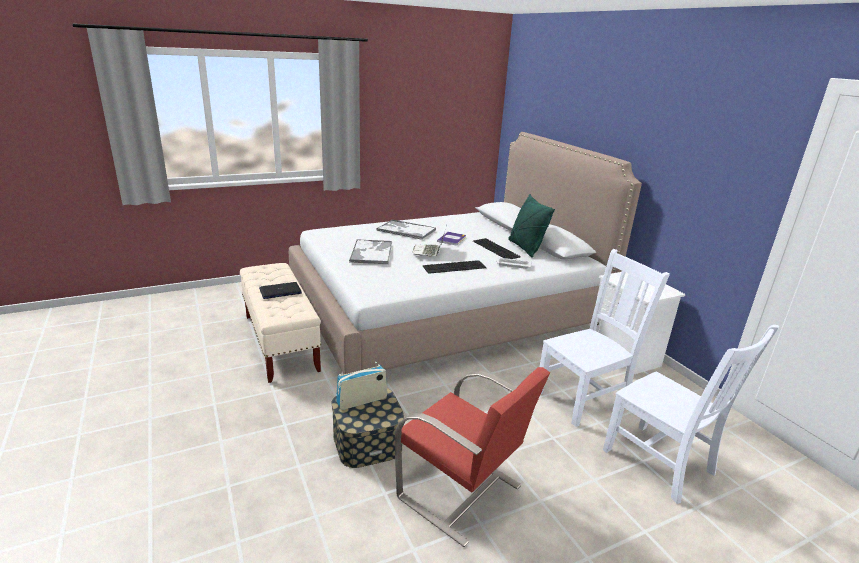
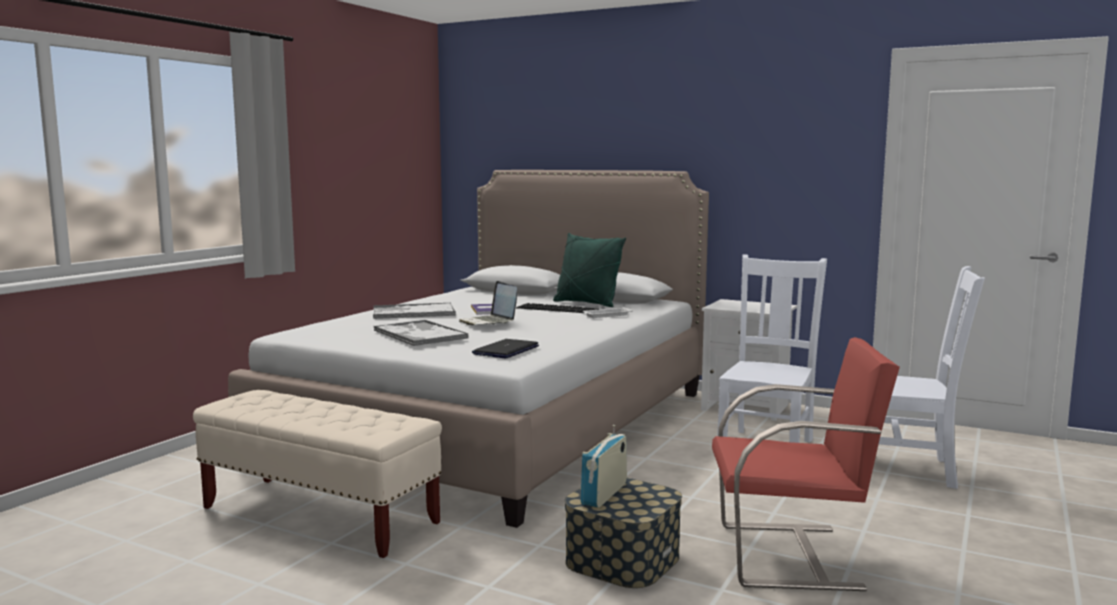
camera: 35 degrees left, 15 degrees down
(280, 291) = (328, 411): laptop -> laptop (506, 350)
(454, 267) = (550, 328): keyboard -> none

